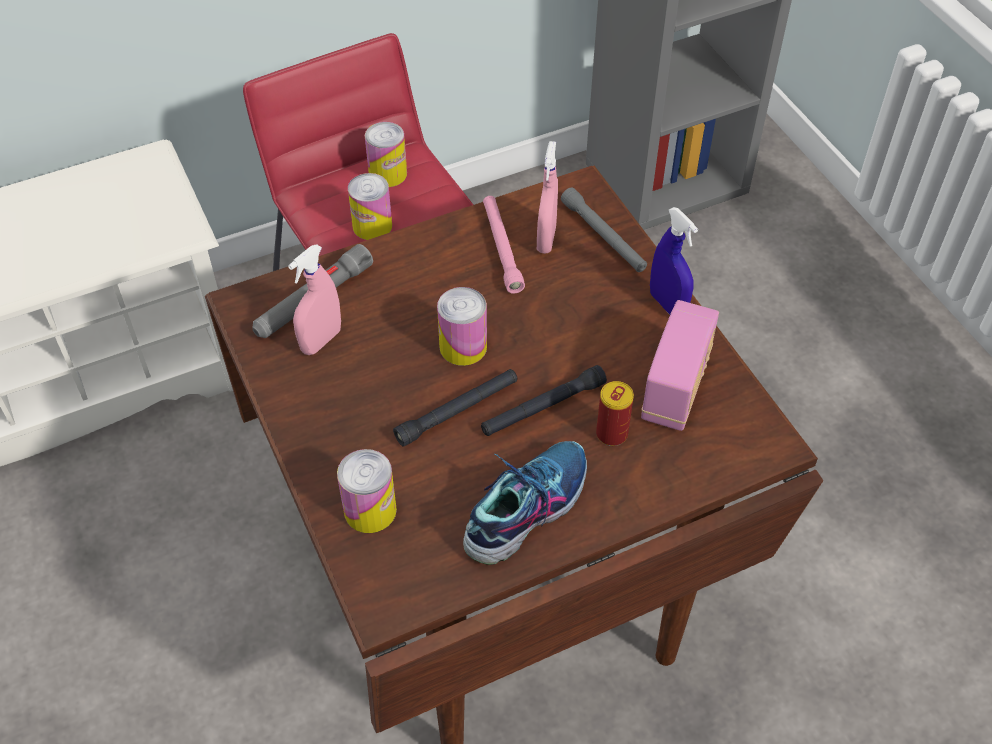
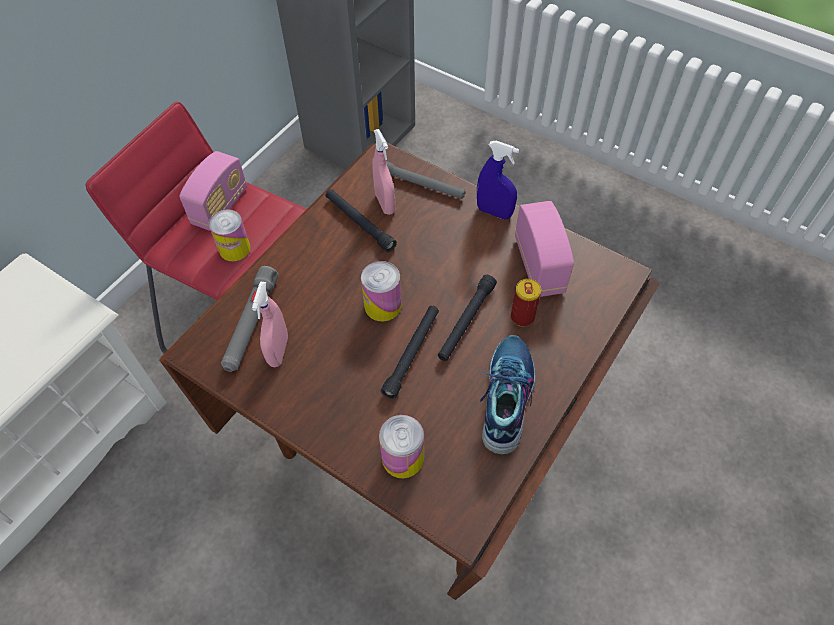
camera: 30 degrees left, 5 degrees up
(388, 174) = (220, 206): can -> radio
(501, 248) = (359, 223): pink flashlight -> black flashlight

